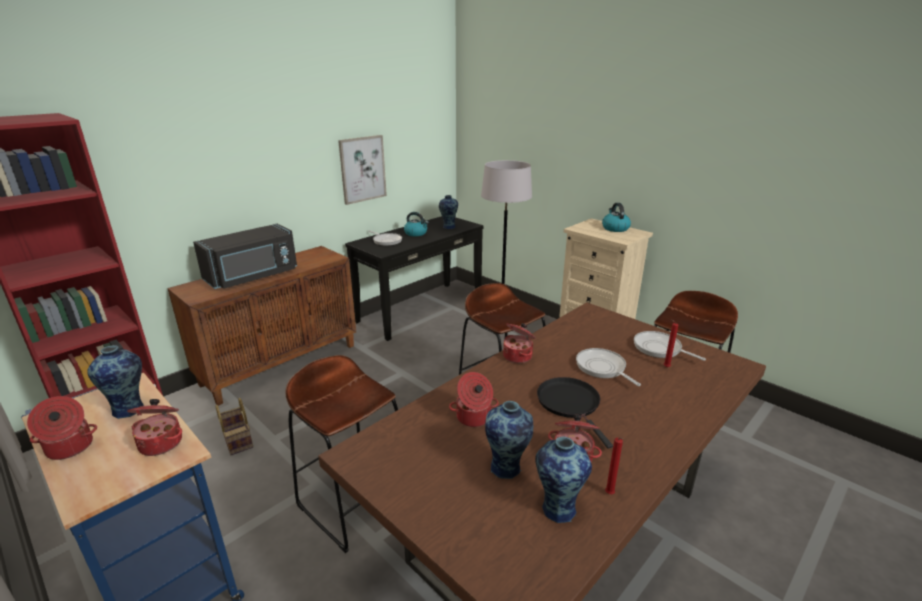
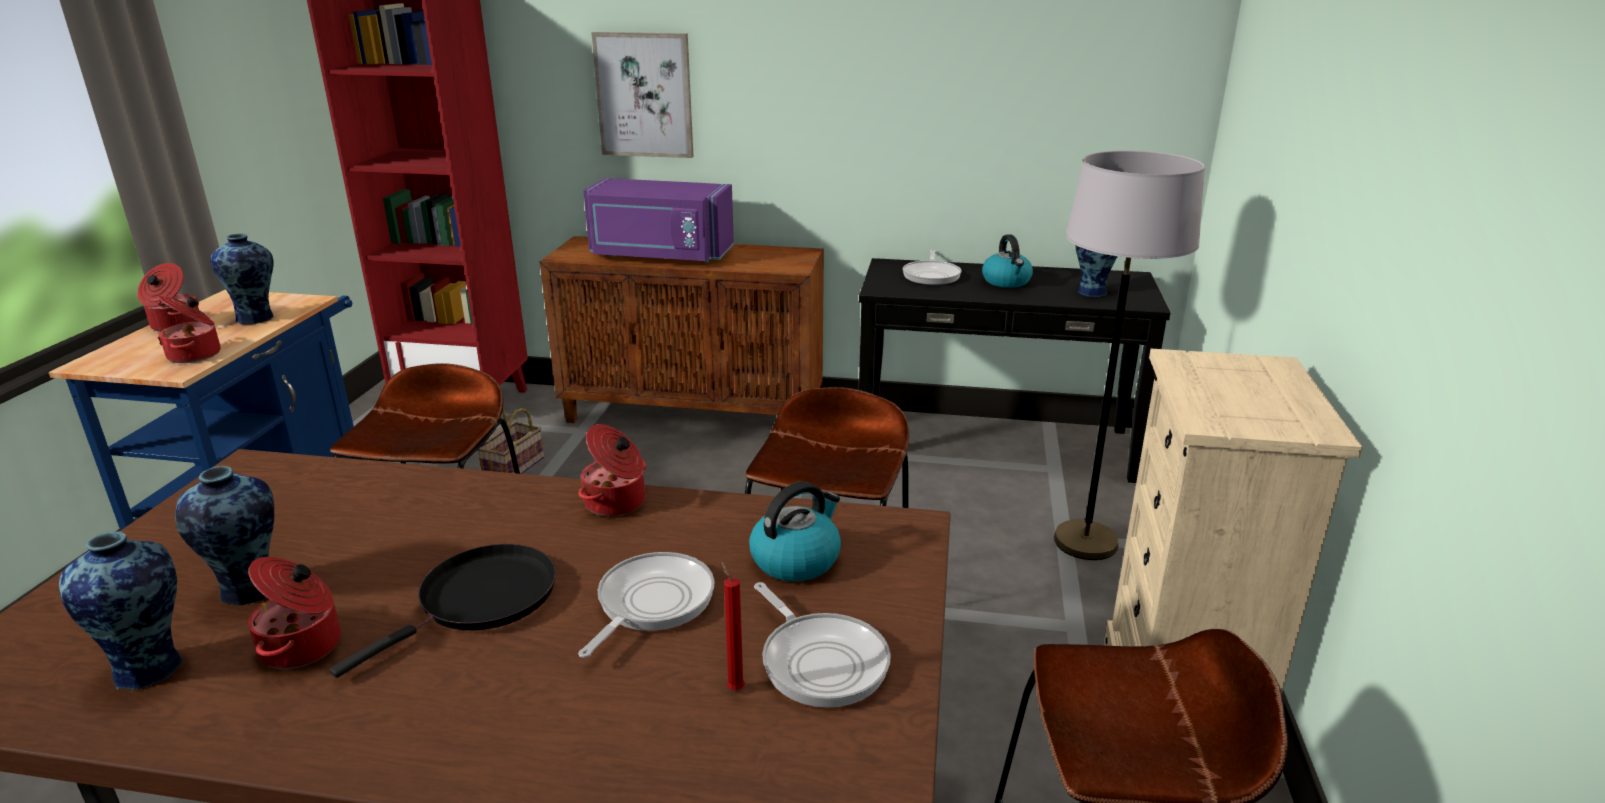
camera: 55 degrees right, 0 degrees up
(253, 276) = (660, 255): black microwave -> purple microwave
(362, 169) = (937, 126): picture -> picture (644, 95)
(474, 418) = (381, 522): cooking pot -> none
(610, 495) = (198, 715): red candle -> none
(615, 228) = (1280, 396): kettle -> kettle (796, 559)
(659, 349) = (821, 661): frying pan -> frying pan turned 135 degrees clockwise

